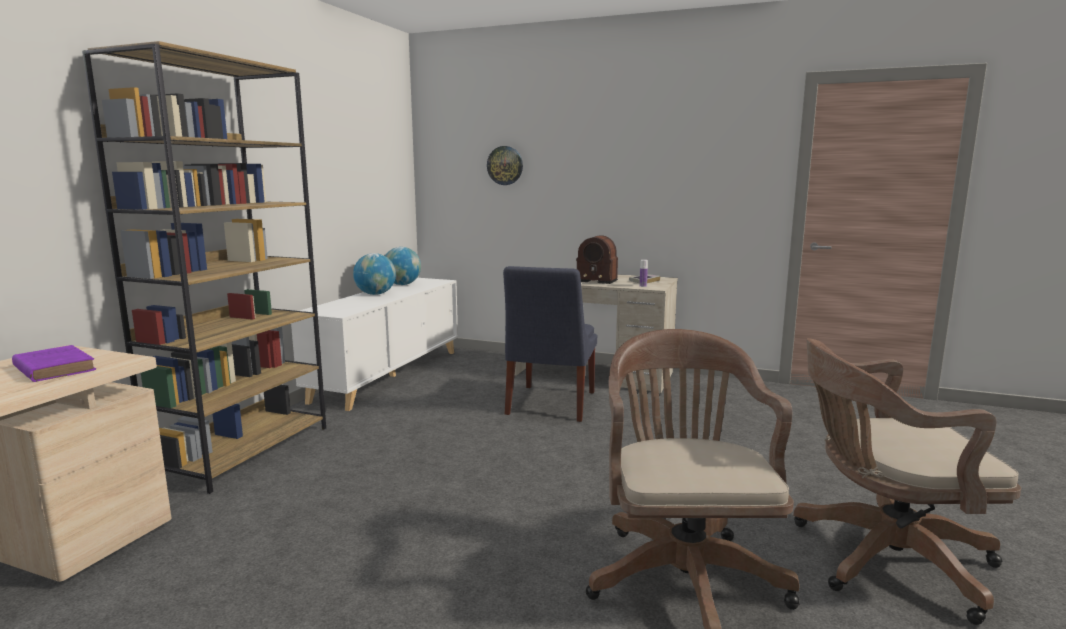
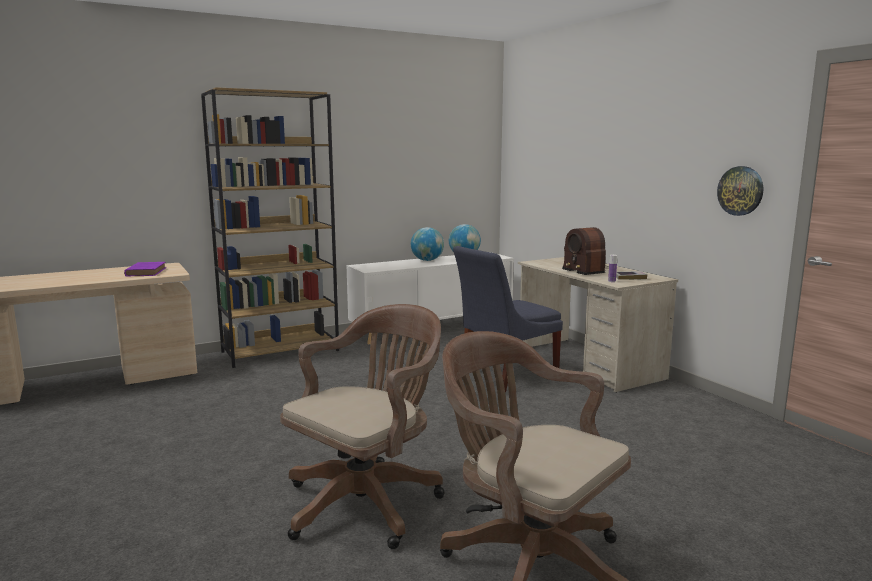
camera: 40 degrees right, 0 degrees up
(505, 165) = (556, 156): wall clock -> wall clock (740, 191)

